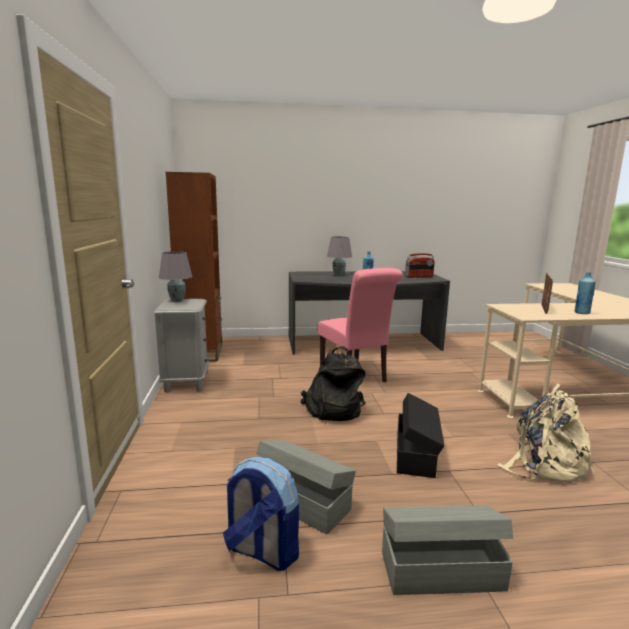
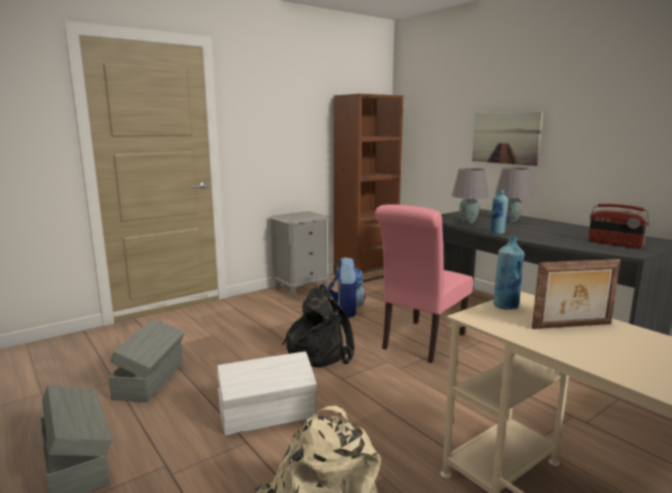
camera: 60 degrees right, 0 degrees up
(176, 300) = (308, 213): grey table lamp -> grey table lamp (467, 222)
(261, 551) = (86, 381): backpack -> backpack (345, 310)
(309, 215) = (505, 138): none -> picture
(416, 453) = (268, 415): black storage box -> white storage box
(582, 313) = (614, 357): blue bottle -> blue bottle (506, 306)

